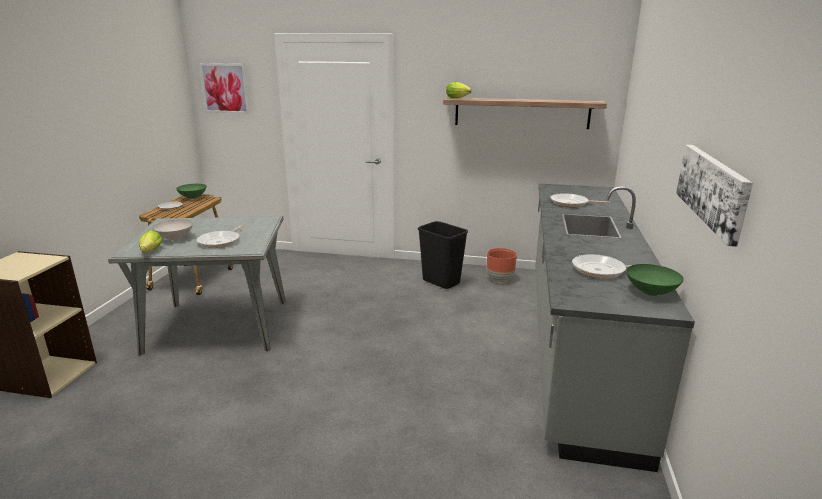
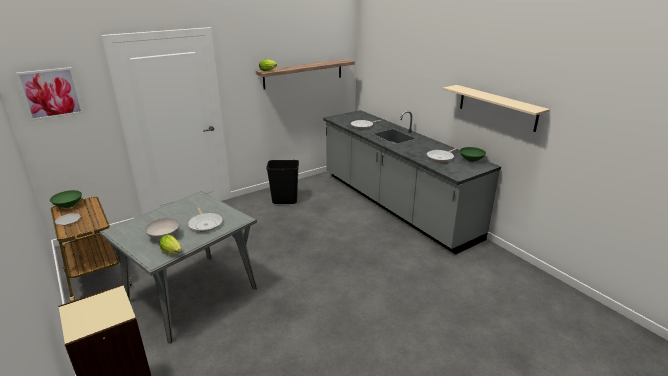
camera: 45 degrees left, 5 degrees up
(500, 280) = (313, 186): brown planter -> none
(712, 189) = (497, 107): picture -> beige shelf

